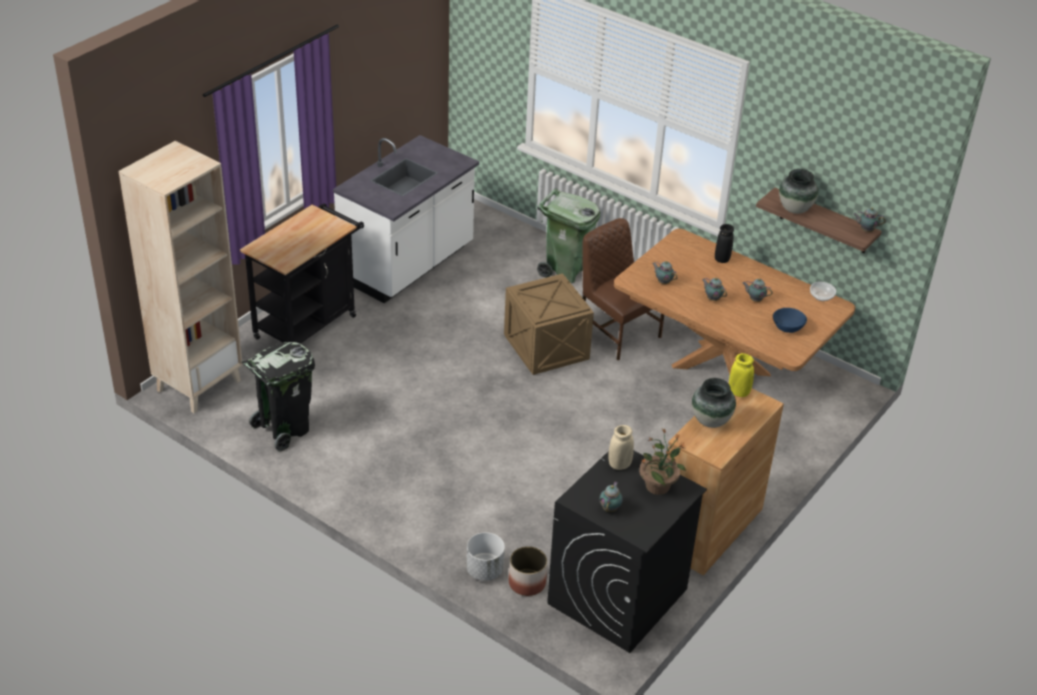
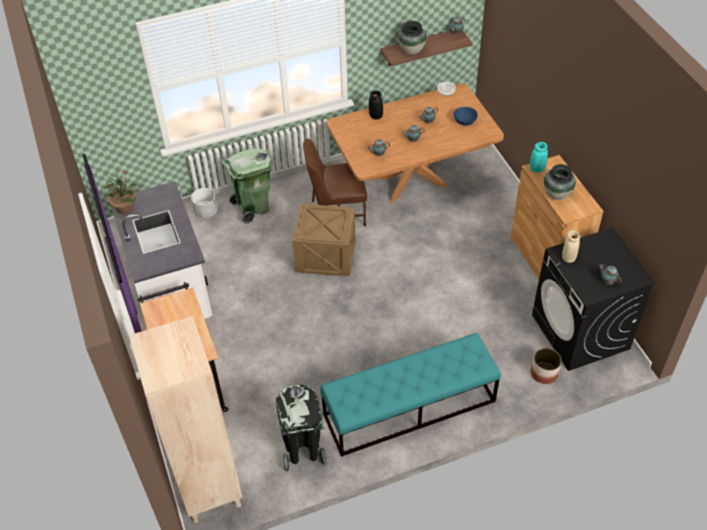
camera: 55 degrees left, 10 degrees up
(392, 487) = (409, 408): none -> turquoise bench
(484, 570) = (520, 391): white planter -> white planter (206, 212)
(658, 486) = (598, 248): potted plant -> potted plant (124, 207)
(738, 392) = (537, 169): yellow vase -> turquoise vase

